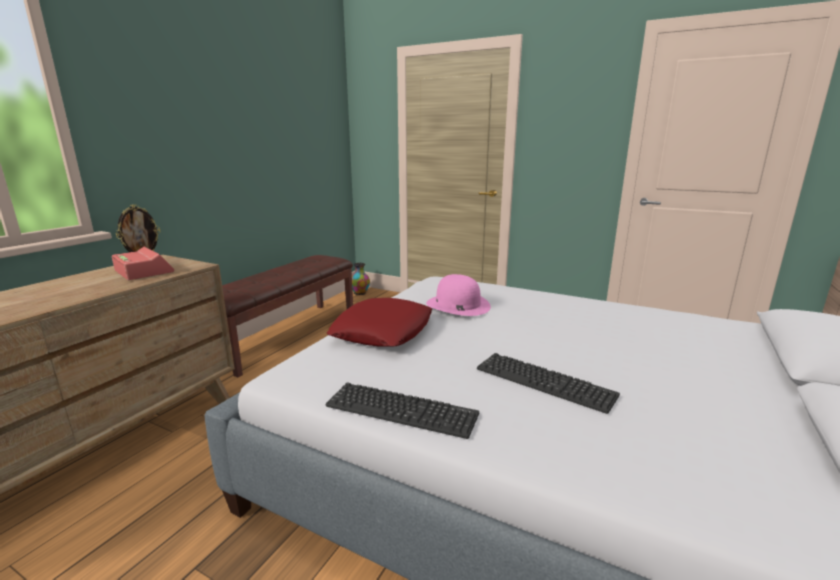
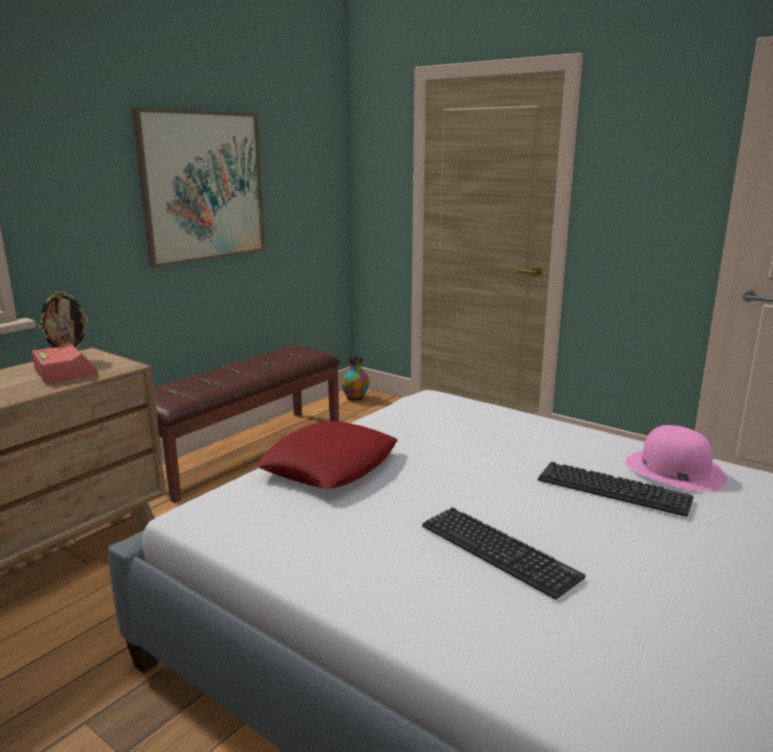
camera: 10 degrees right, 0 degrees up
(244, 129) = (203, 186): none -> picture
(401, 410) = (310, 569): keyboard -> keyboard (613, 489)
(457, 305) = (437, 436): pink hat -> pink hat (674, 470)

